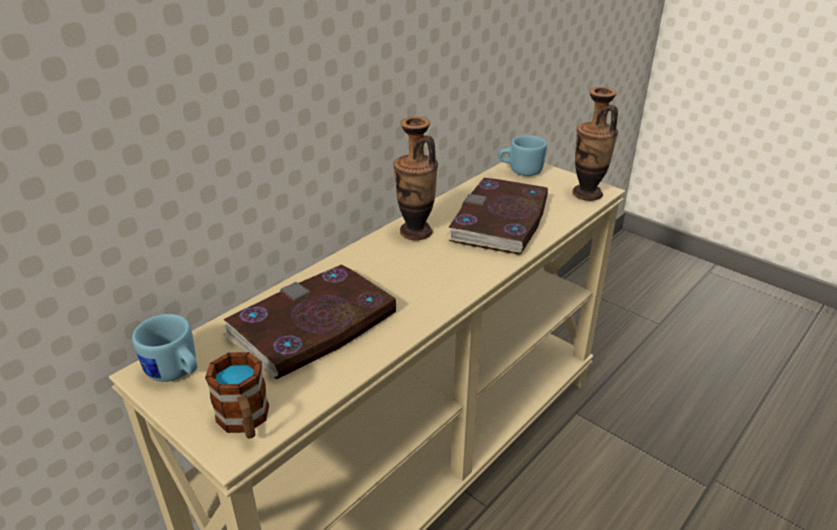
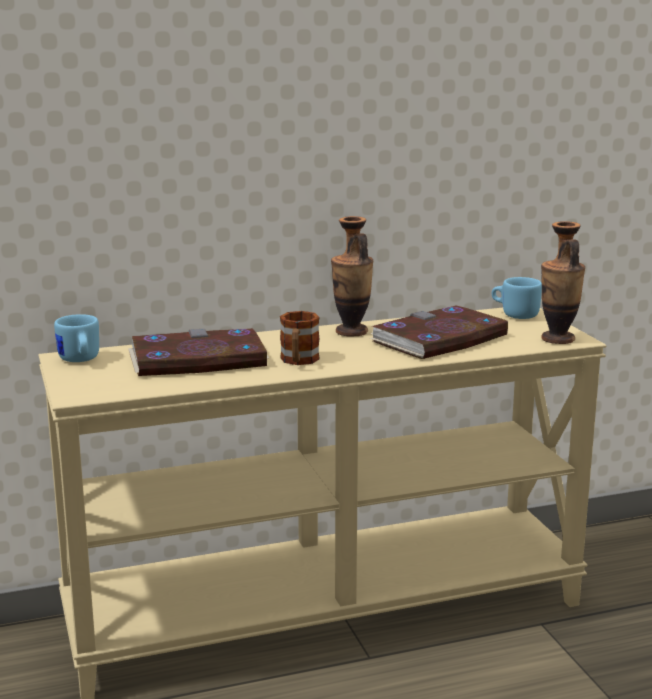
camera: 30 degrees right, 15 degrees down
(245, 422) = (95, 388): mug -> mug (298, 361)

